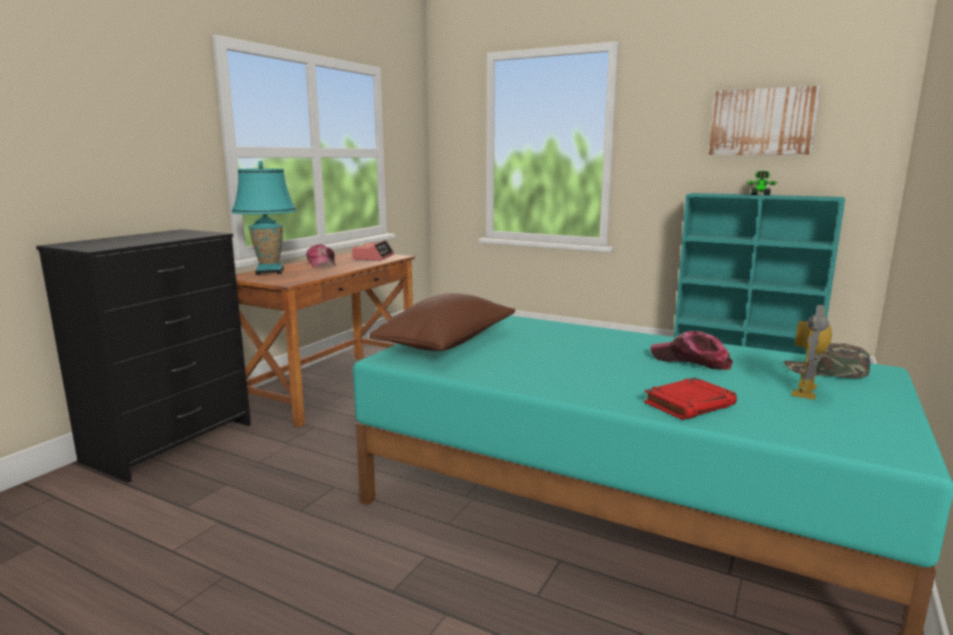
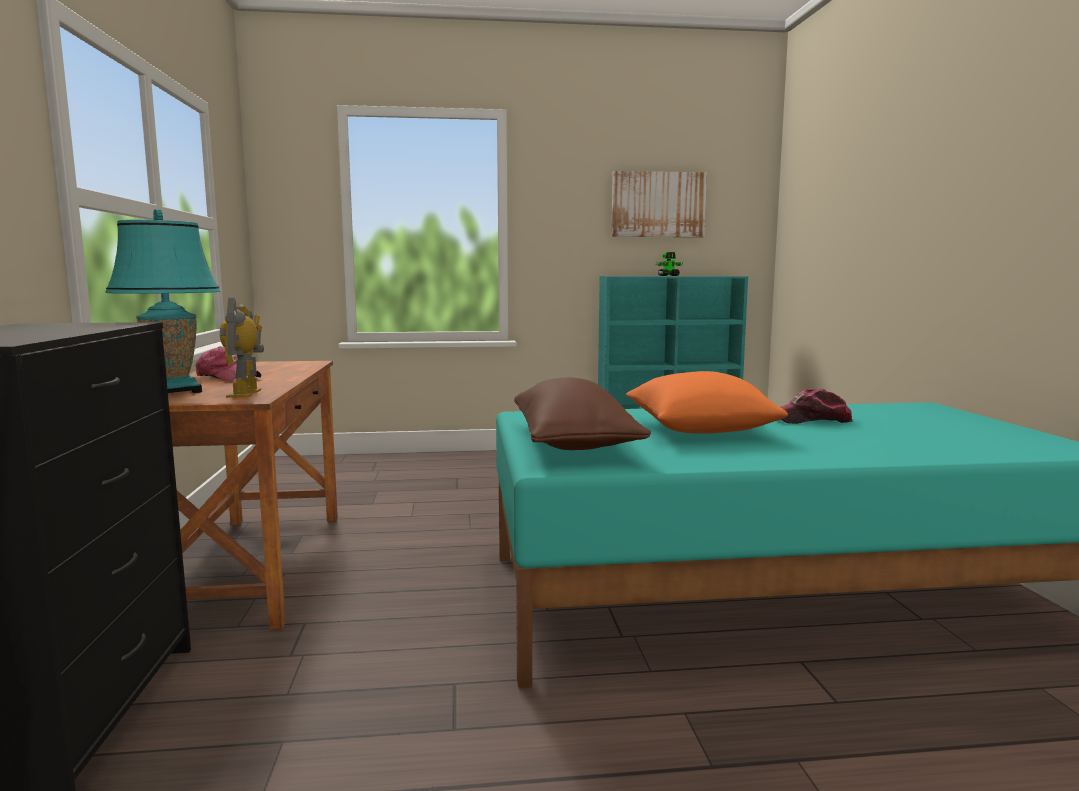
camera: 35 degrees left, 5 degrees down
(373, 257) = (281, 365): alarm clock -> none
(564, 351) = (699, 430): none -> orange pillow
(689, 404) = (903, 448): red book -> none
(806, 391) = (935, 425): toy robot -> toy robot (245, 393)
(825, 370) = (905, 411): green cap -> none

